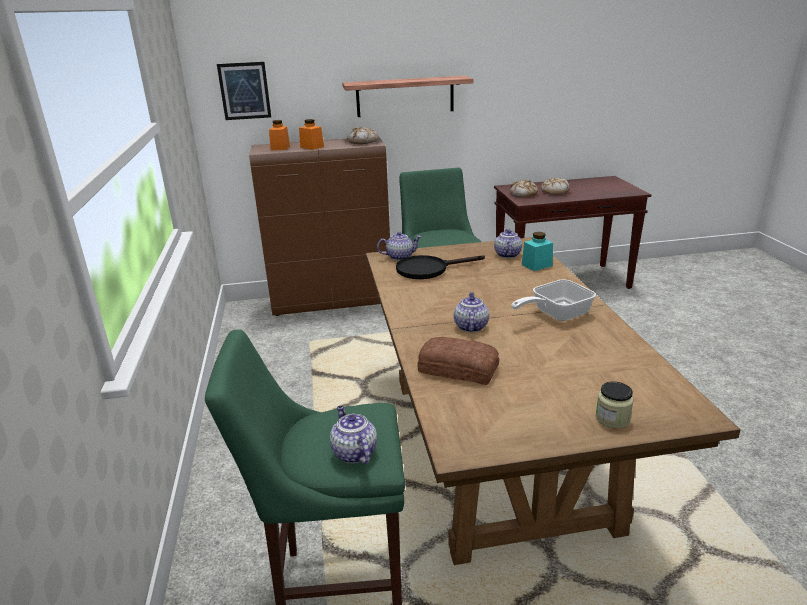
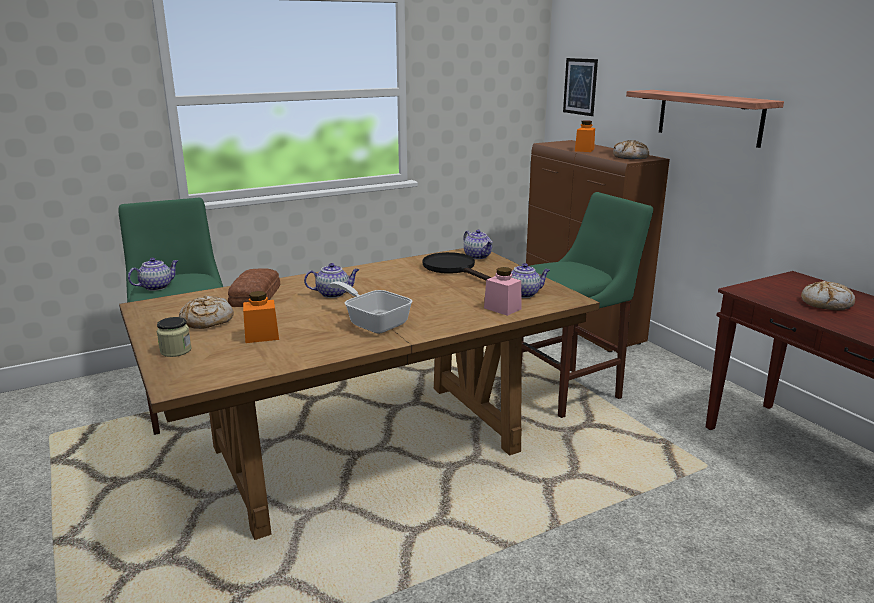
camera: 70 degrees right, 5 degrees down
(280, 148) = (569, 145): orange jar -> orange jar (262, 336)
(523, 194) = (778, 287): bread -> bread (206, 321)
(537, 265) = (502, 308): turquoise jar -> pink jar

